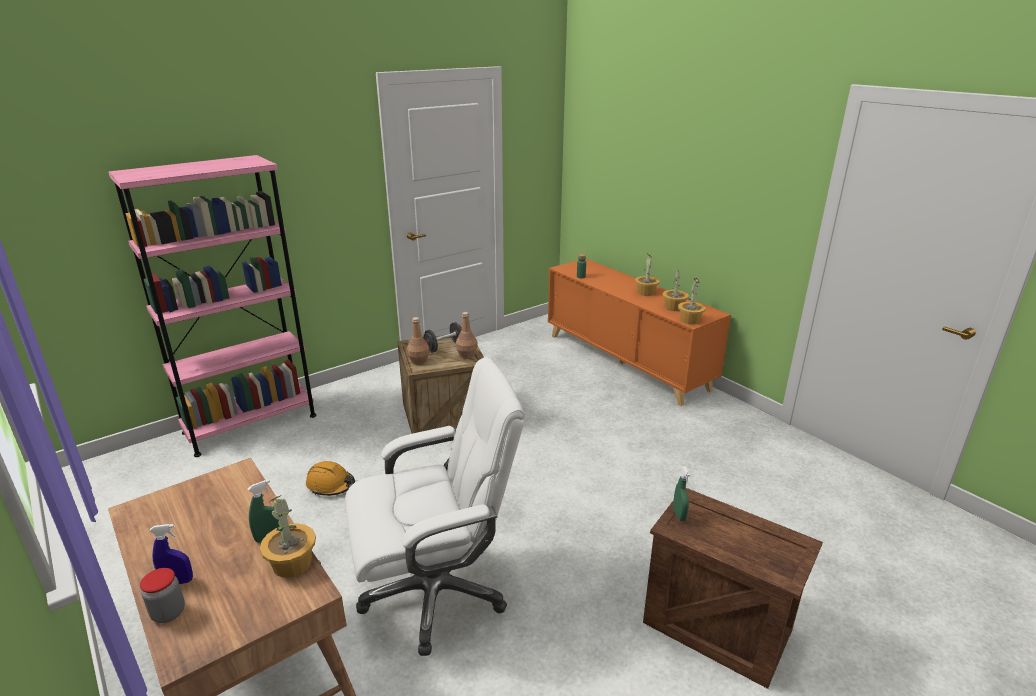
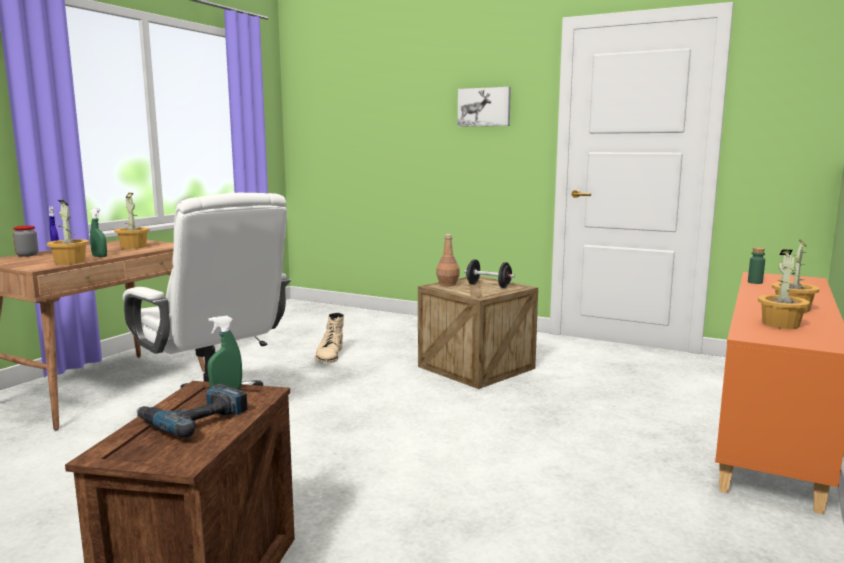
camera: 65 degrees right, 15 degrees down
(250, 424) = (383, 318): pink bookcase -> none
(309, 167) = (484, 107): none -> picture
(331, 485) = (329, 355): orange hard hat -> beige boot
(467, 355) = (485, 293): brown bottle -> none
(689, 320) = (755, 334): potted plant -> potted plant (134, 246)
(733, 534) = (194, 418): none -> power drill

